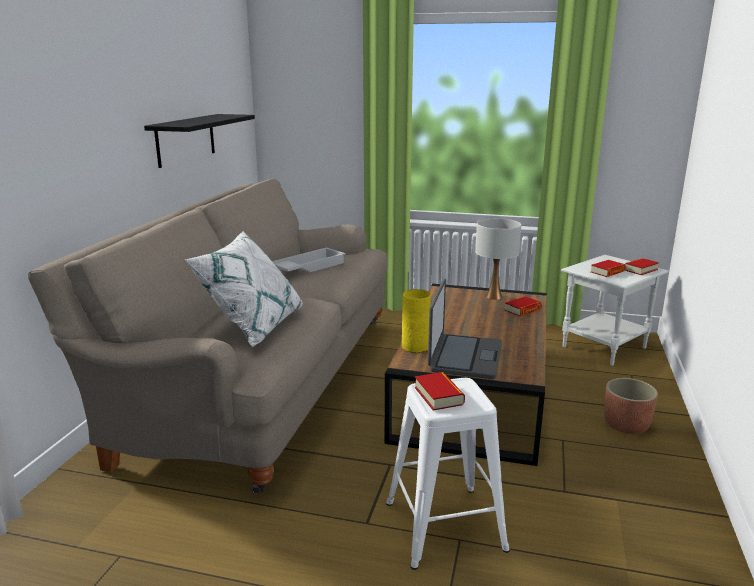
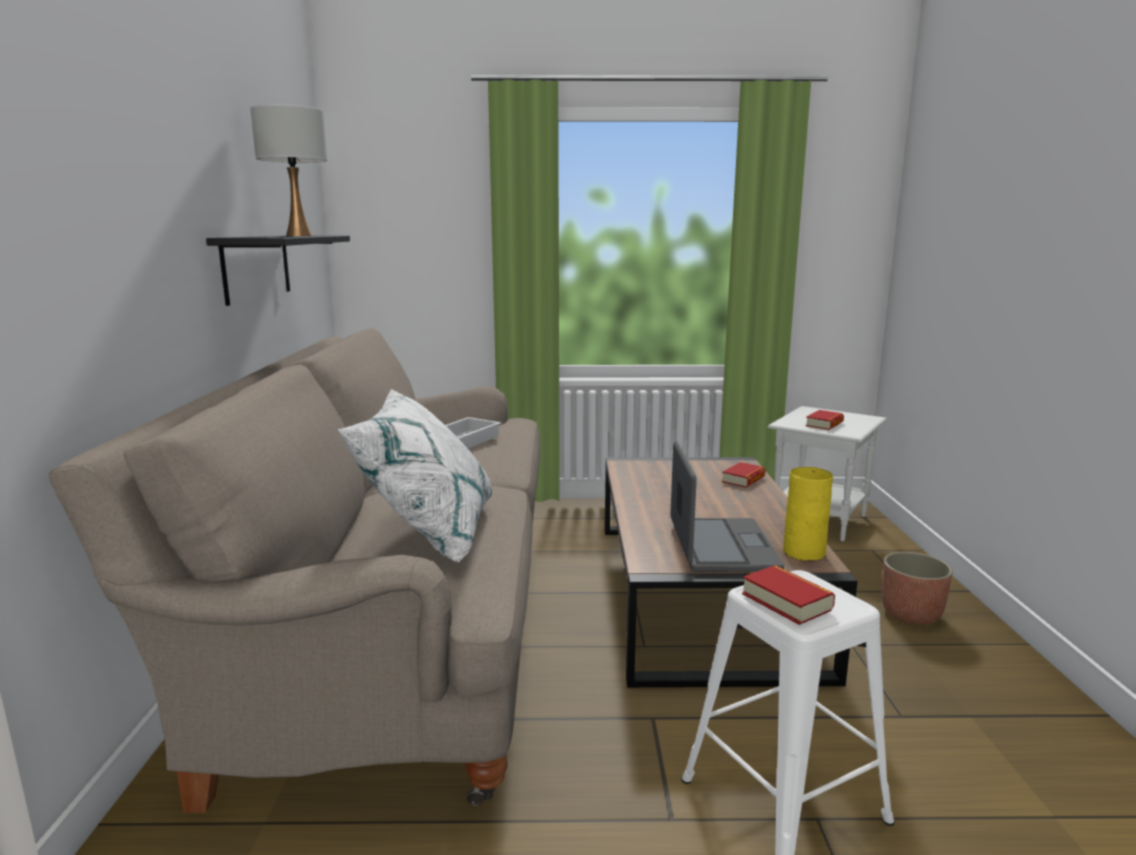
camera: 15 degrees left, 5 degrees down
(415, 346) = (645, 540): yellow vase -> yellow vase (803, 552)
(494, 296) = (696, 467): white table lamp -> white table lamp (299, 235)
(640, 270) = (857, 419): book -> none

